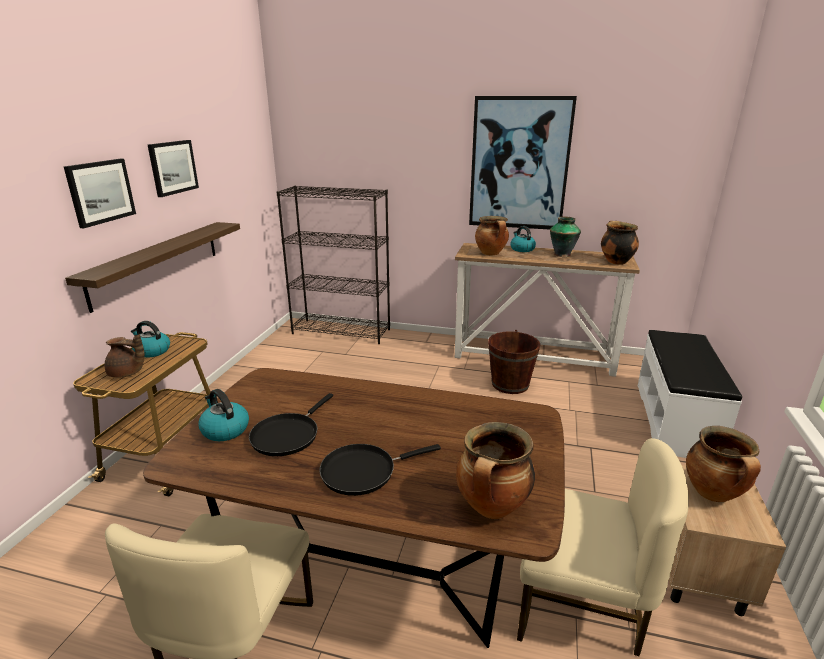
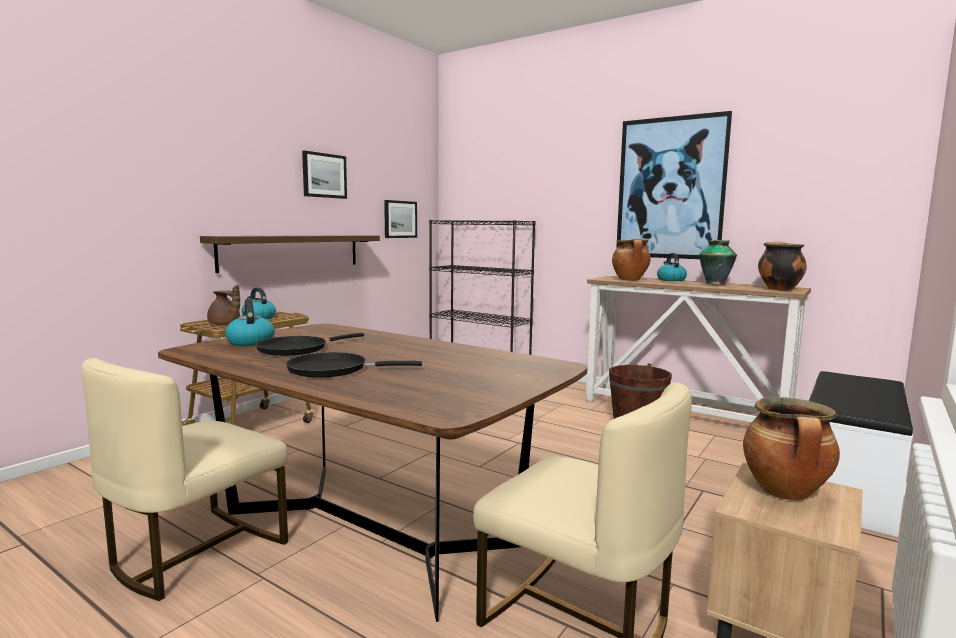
camera: 20 degrees right, 15 degrees down
(100, 192) = (249, 176): picture -> picture (400, 219)
(492, 508) = (427, 399): cooking pot -> none

